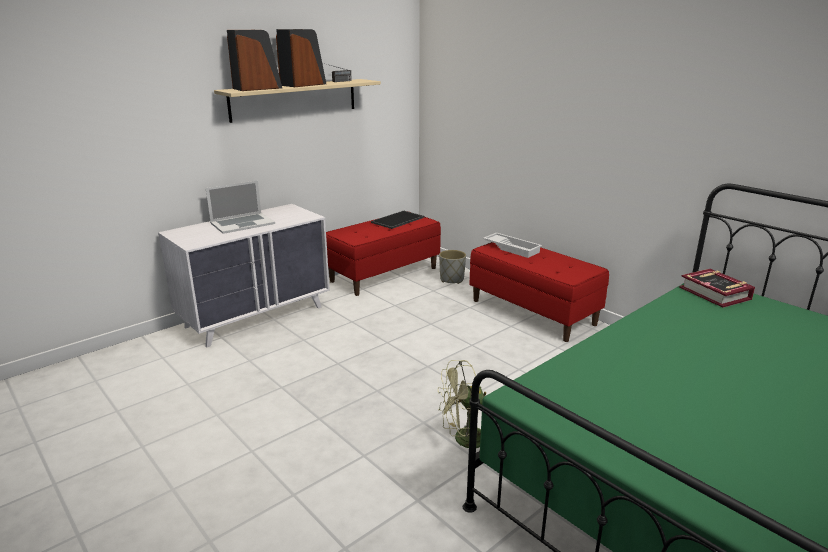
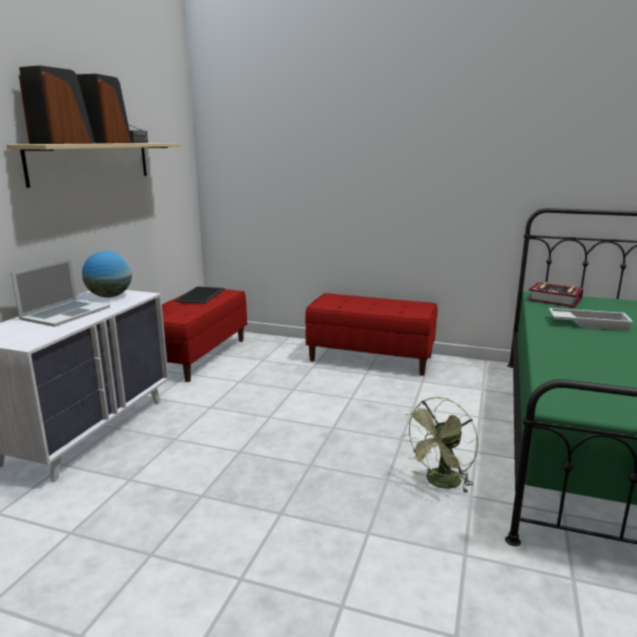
camera: 30 degrees left, 5 degrees down
(287, 213) = (110, 296): none -> globe
(452, 279) = (270, 347): grey planter -> none
(512, 248) = (340, 301): white tray -> white tray (588, 323)

